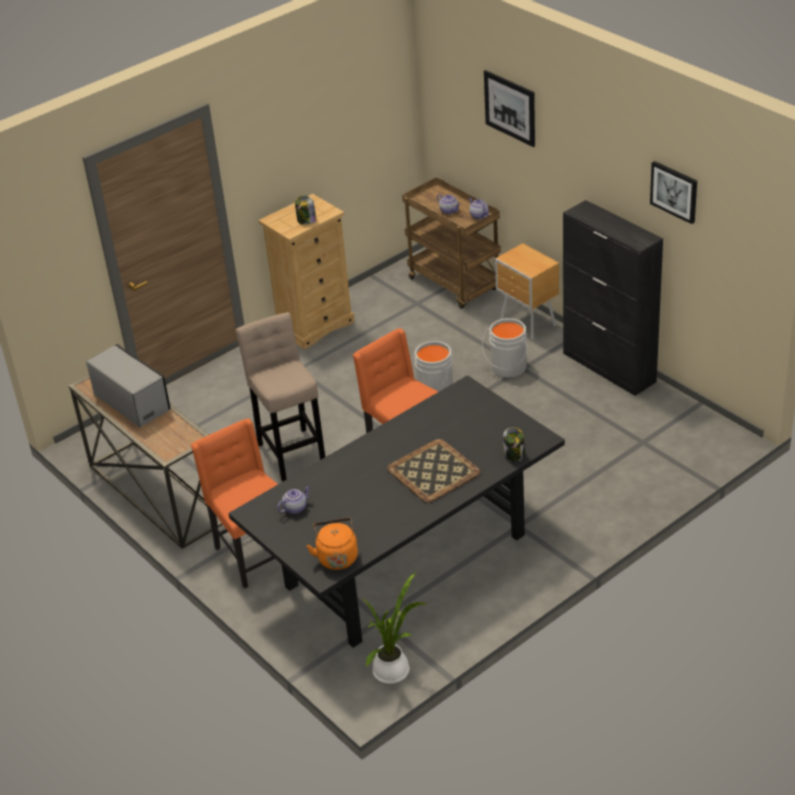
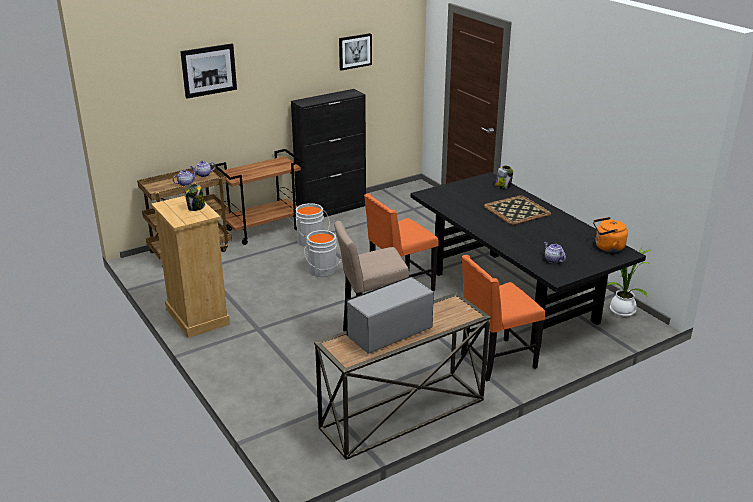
camera: 85 degrees left, 10 degrees down
(528, 324) = (263, 229): brown nightstand -> brown cart

